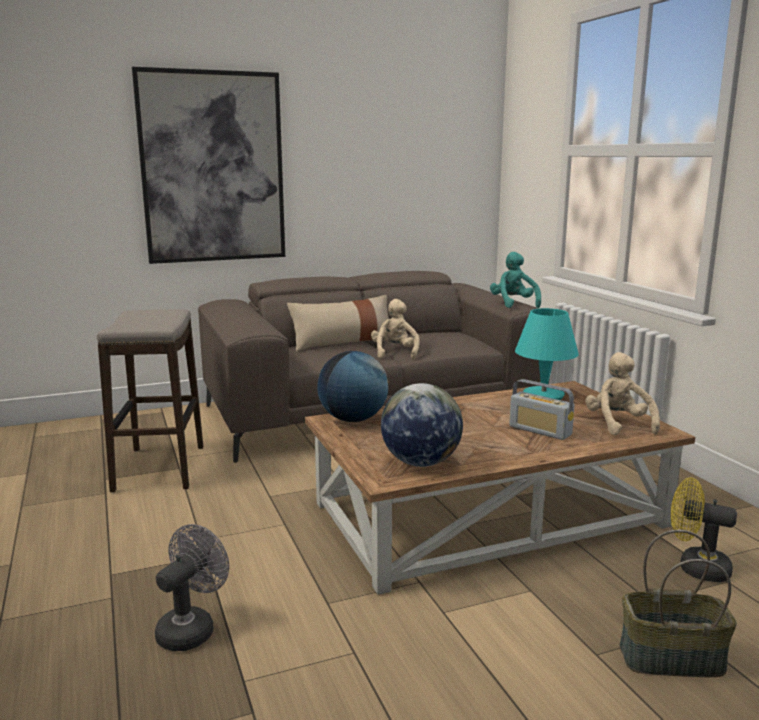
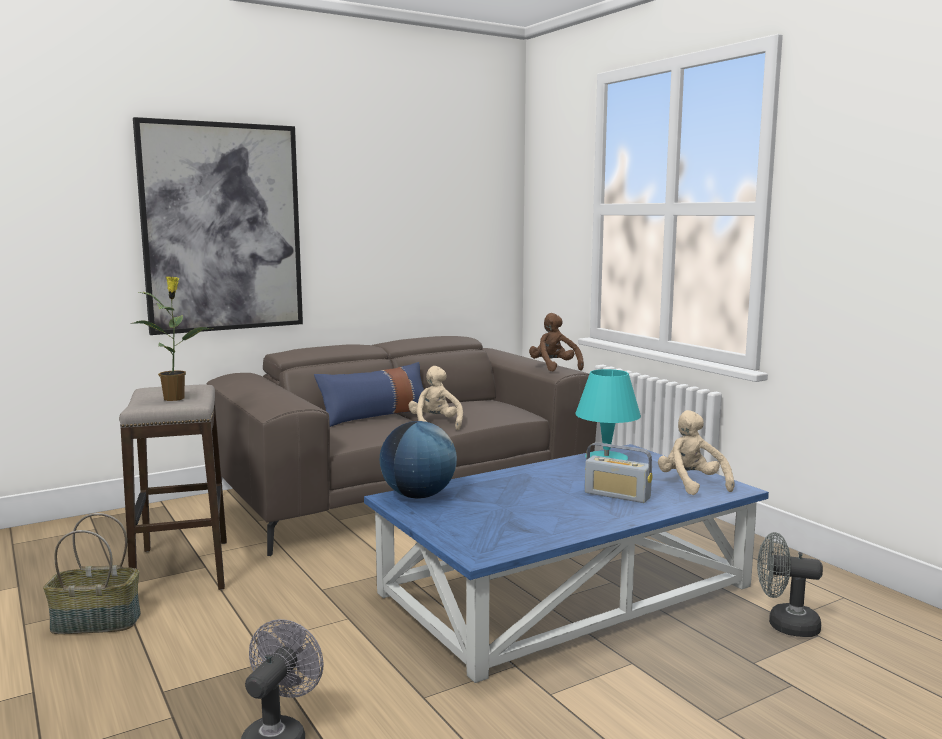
camera: 10 degrees left, 5 degrees down
(150, 321) = (175, 398): none -> potted plant
(343, 343) = (375, 416): beige pillow -> blue pillow
(420, 462) = (509, 535): globe -> none
(489, 513) = (565, 588): brown coffee table -> blue coffee table
(513, 304) = (554, 367): turquoise plush toy -> brown plush toy
(671, 660) = (788, 717): basket -> basket (95, 623)
(695, 567) = (784, 625): yellow fan -> grey fan

